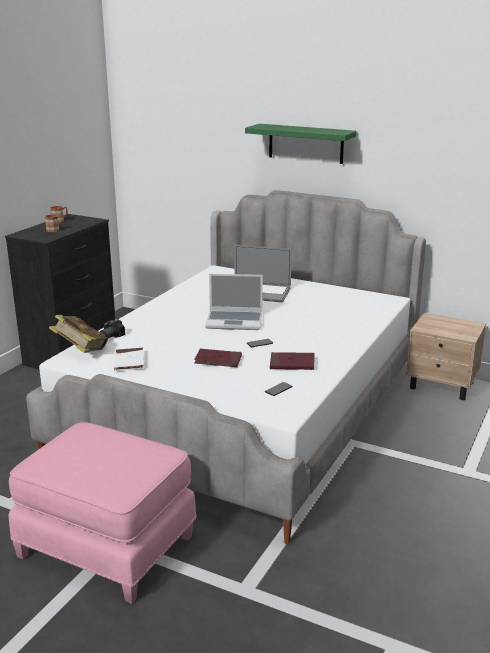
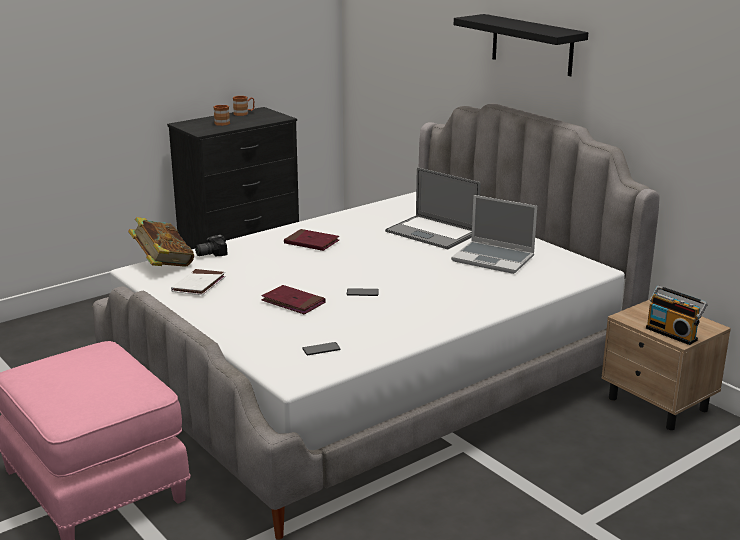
camera: 25 degrees right, 0 degrees up
(235, 321) = (365, 262): laptop -> laptop (494, 259)
(292, 363) = (372, 323): red book -> red book (311, 243)
(305, 143) = (532, 45): green shelf -> black shelf
(459, 333) = (672, 333): none -> radio

